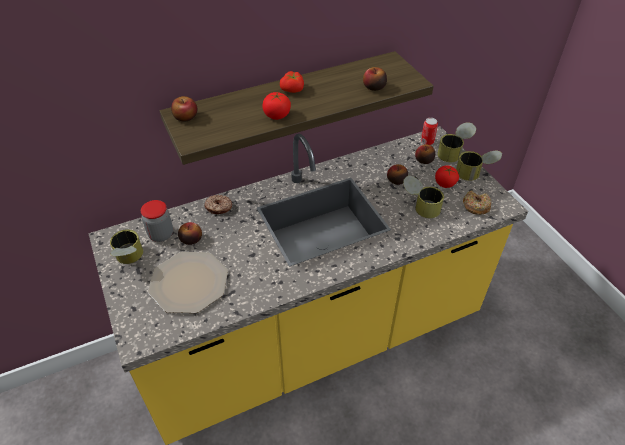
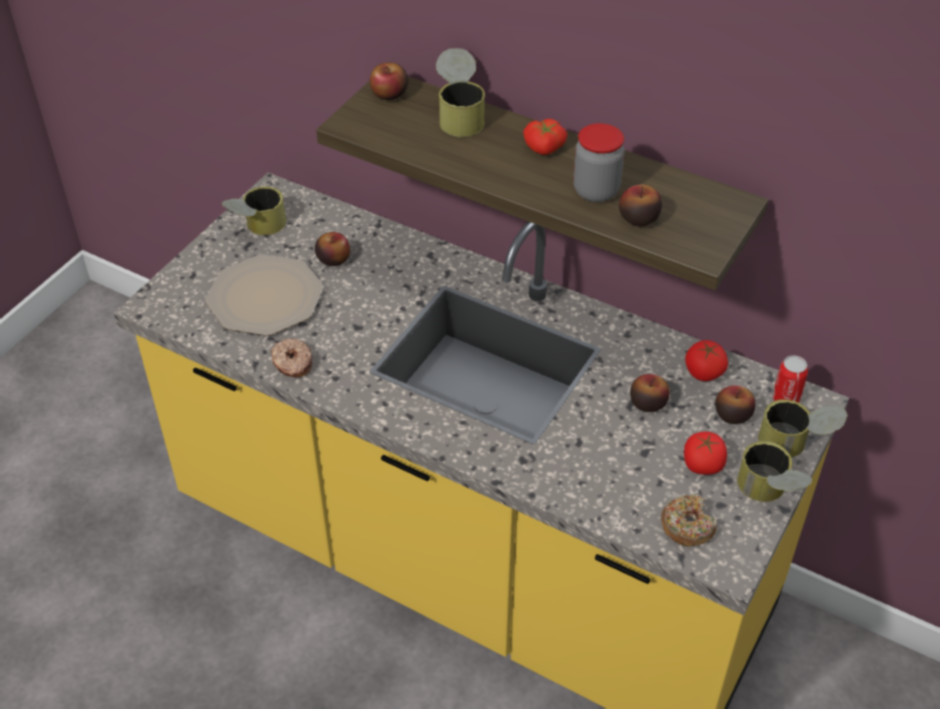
camera: 55 degrees right, 0 degrees up
(161, 234) = (318, 229): jar -> jar (596, 191)
(219, 208) = (409, 251): donut -> donut (292, 363)
(277, 115) = (471, 162): tomato -> tomato (703, 372)
(420, 206) = (617, 457): can -> can (460, 114)

